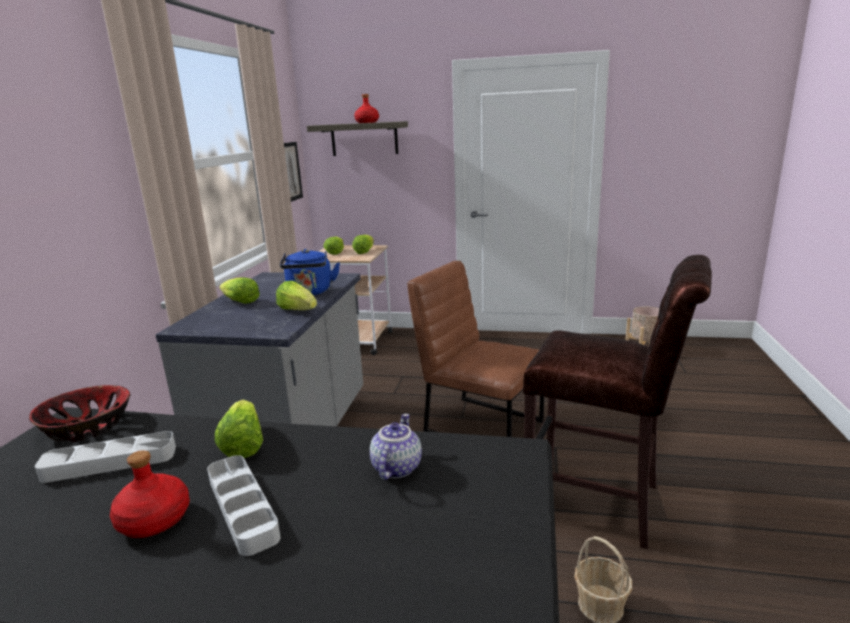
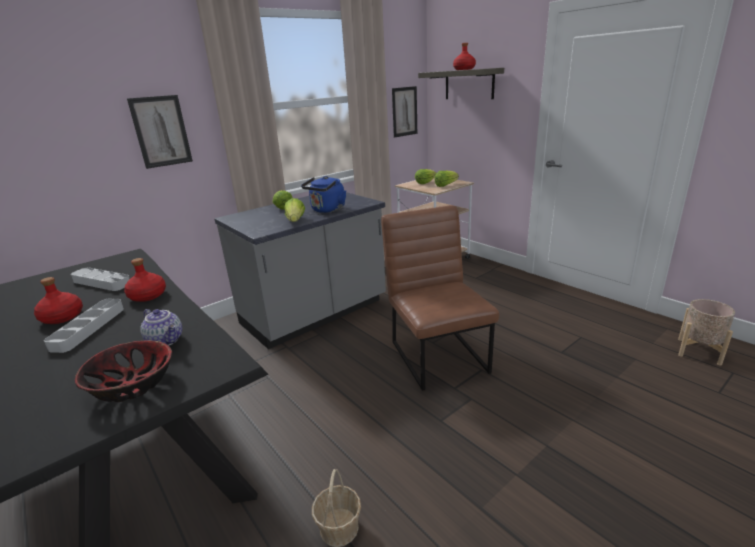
camera: 40 degrees right, 5 degrees up
(58, 208) = (161, 131): none -> picture
(88, 427) = (127, 262): bowl -> bowl (133, 384)
(243, 445) = (147, 296): lettuce -> red bottle
(395, 467) = (166, 340): teapot -> teapot turned 75 degrees clockwise
(600, 503) = (444, 460): brown stool -> none

